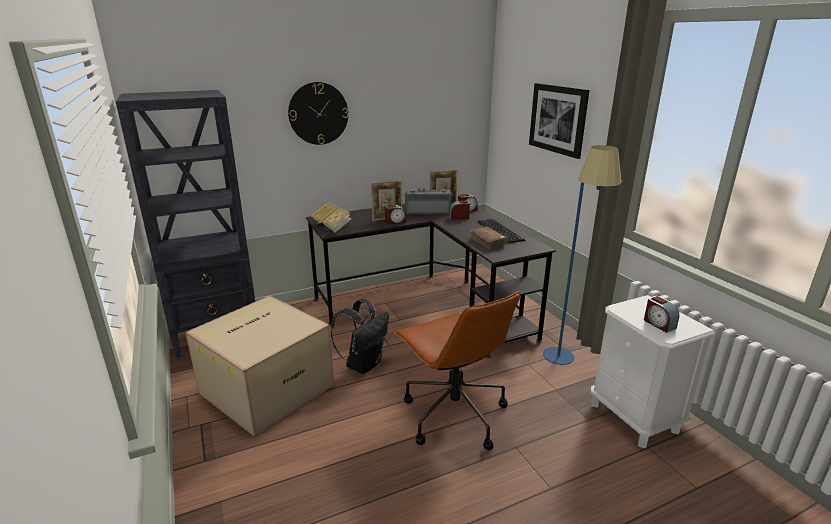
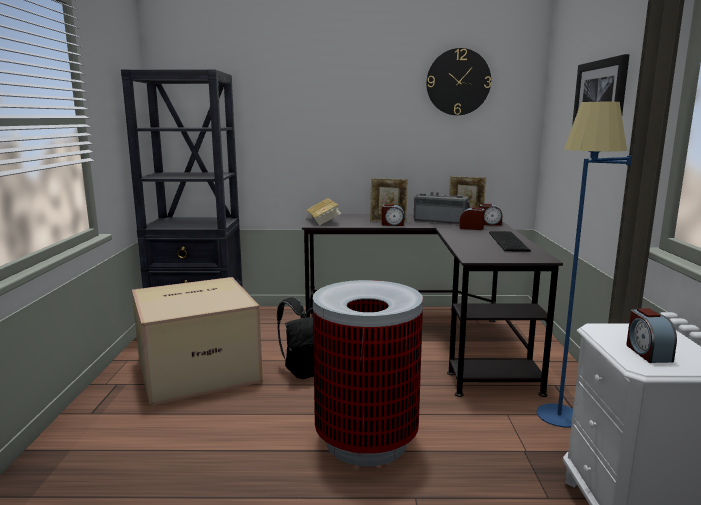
camera: 25 degrees right, 10 degrees down
(318, 113) = (330, 105): wall clock -> wall clock (458, 82)
(453, 414) = (366, 441): brown office chair -> trash can
(487, 242) = (478, 248): brown book -> none

